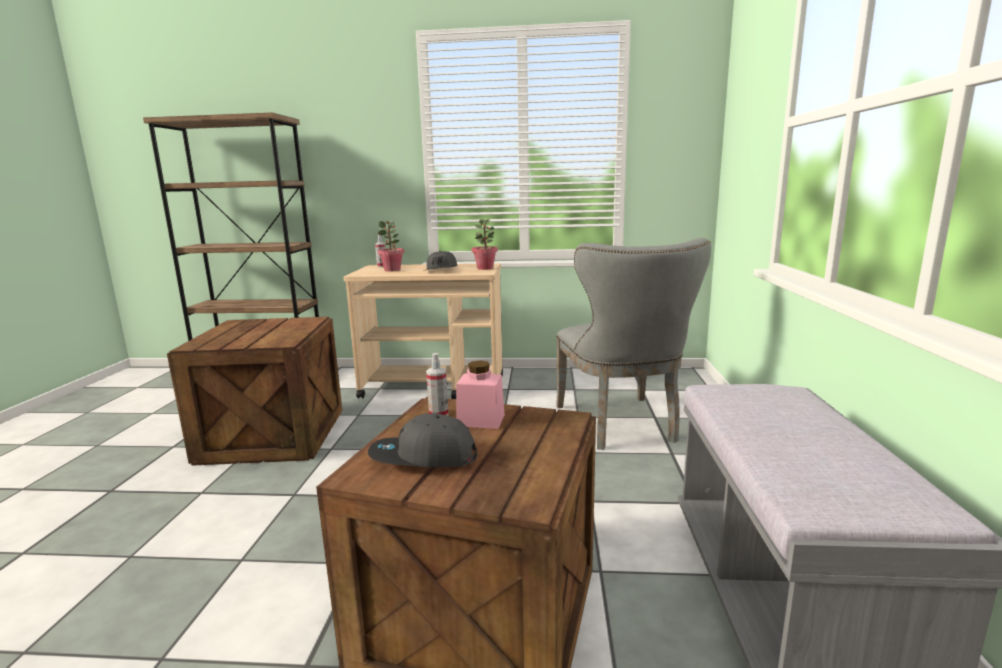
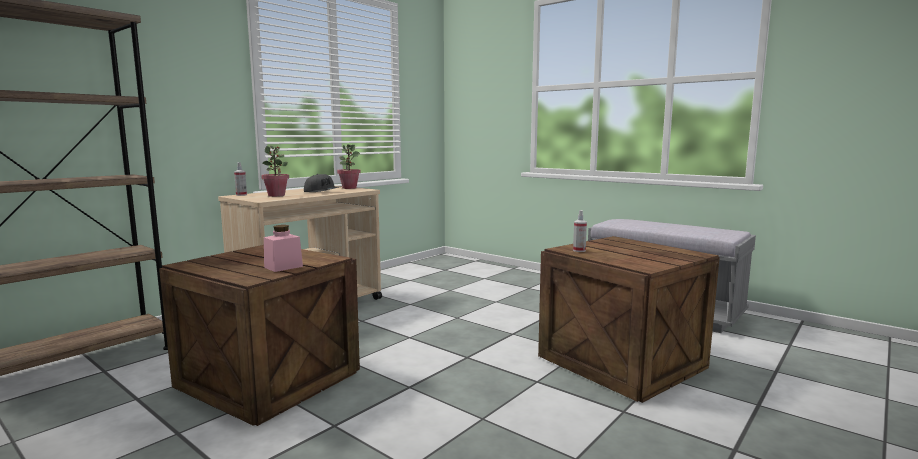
camera: 55 degrees left, 5 degrees down
(423, 458) = (635, 258): grey cap -> none
(480, 420) = (598, 247): pink jar -> pink jar (283, 267)
(621, 426) = (480, 286): grey chair -> none

